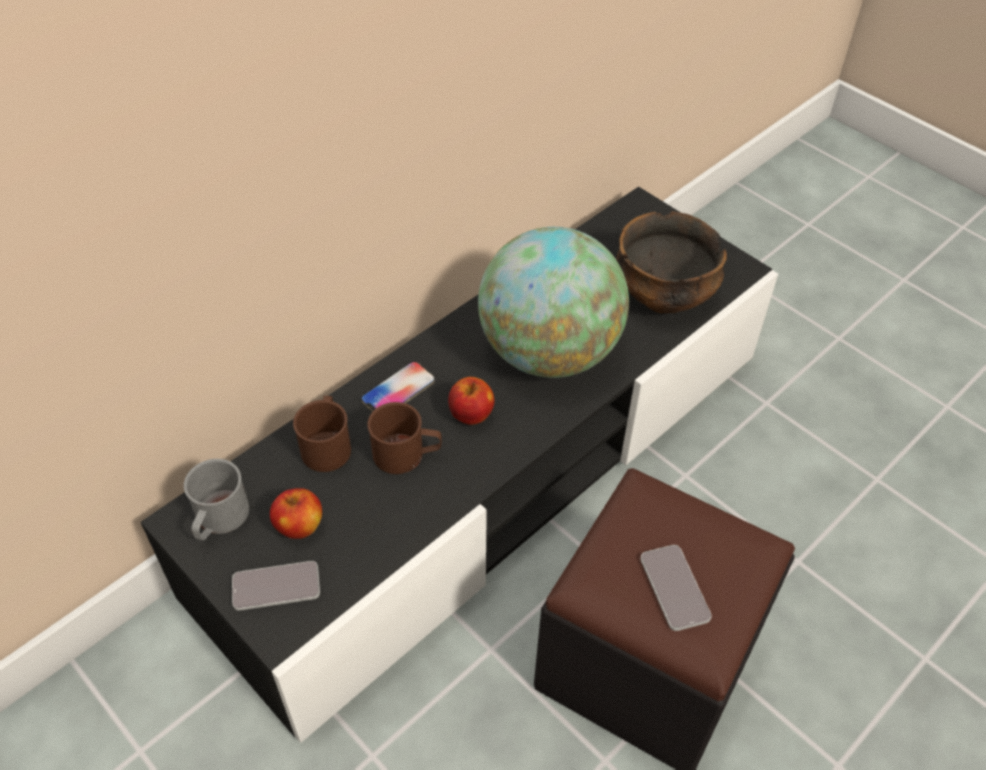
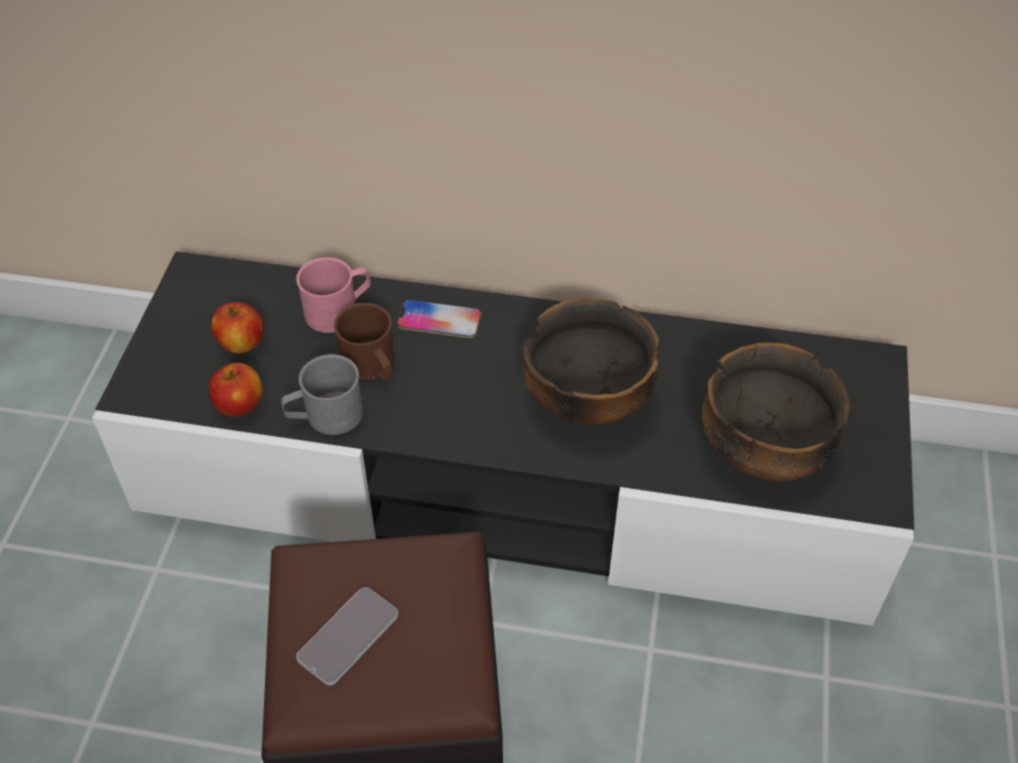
camera: 55 degrees right, 0 degrees up
(219, 520) = (210, 292): grey mug -> grey mug (325, 416)
(276, 586) = (173, 365): phone -> none
(327, 445) = (339, 310): brown mug -> pink mug
(471, 414) = (457, 385): apple -> apple (240, 405)
(549, 352) = (588, 399): globe -> bowl

